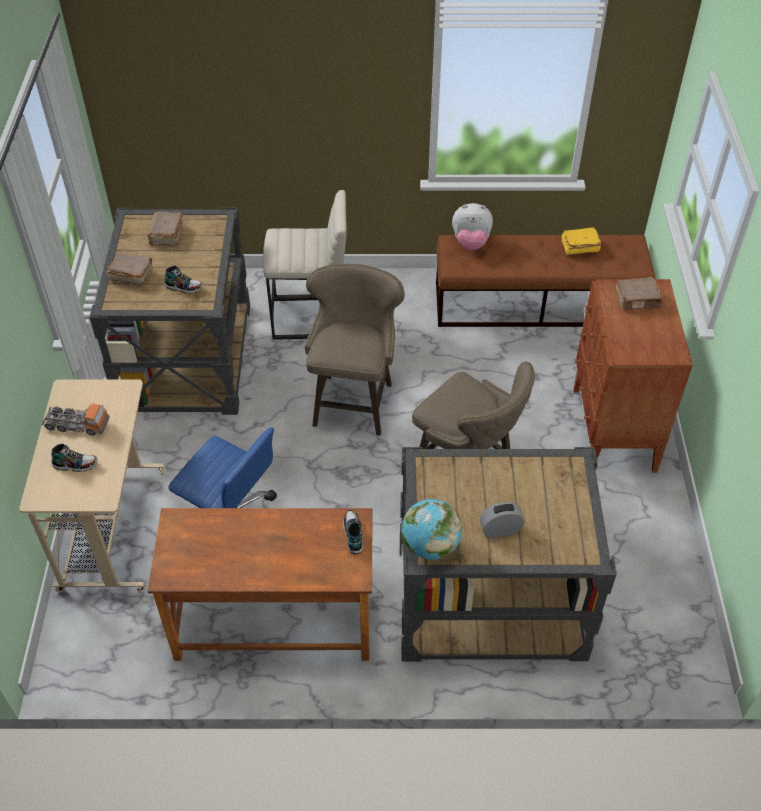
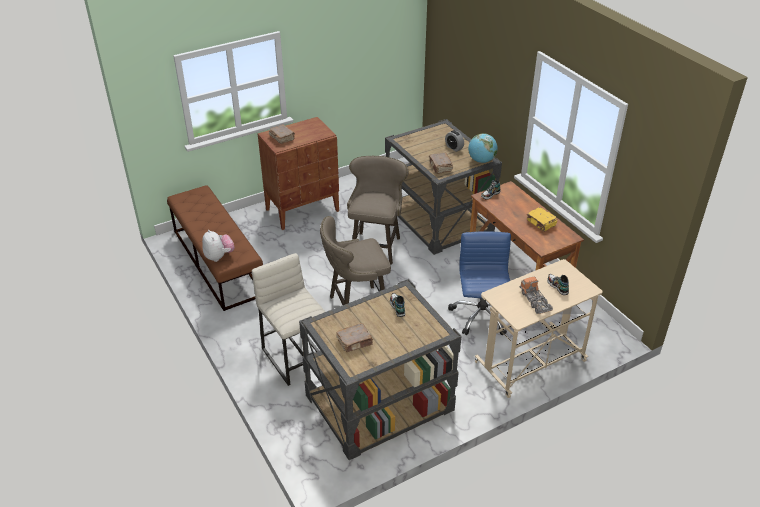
camera: 120 degrees left, 10 degrees down
(131, 274) = (408, 338): brown book -> brown book (440, 167)
(579, 247) = (196, 215): yellow book -> yellow book (541, 223)

